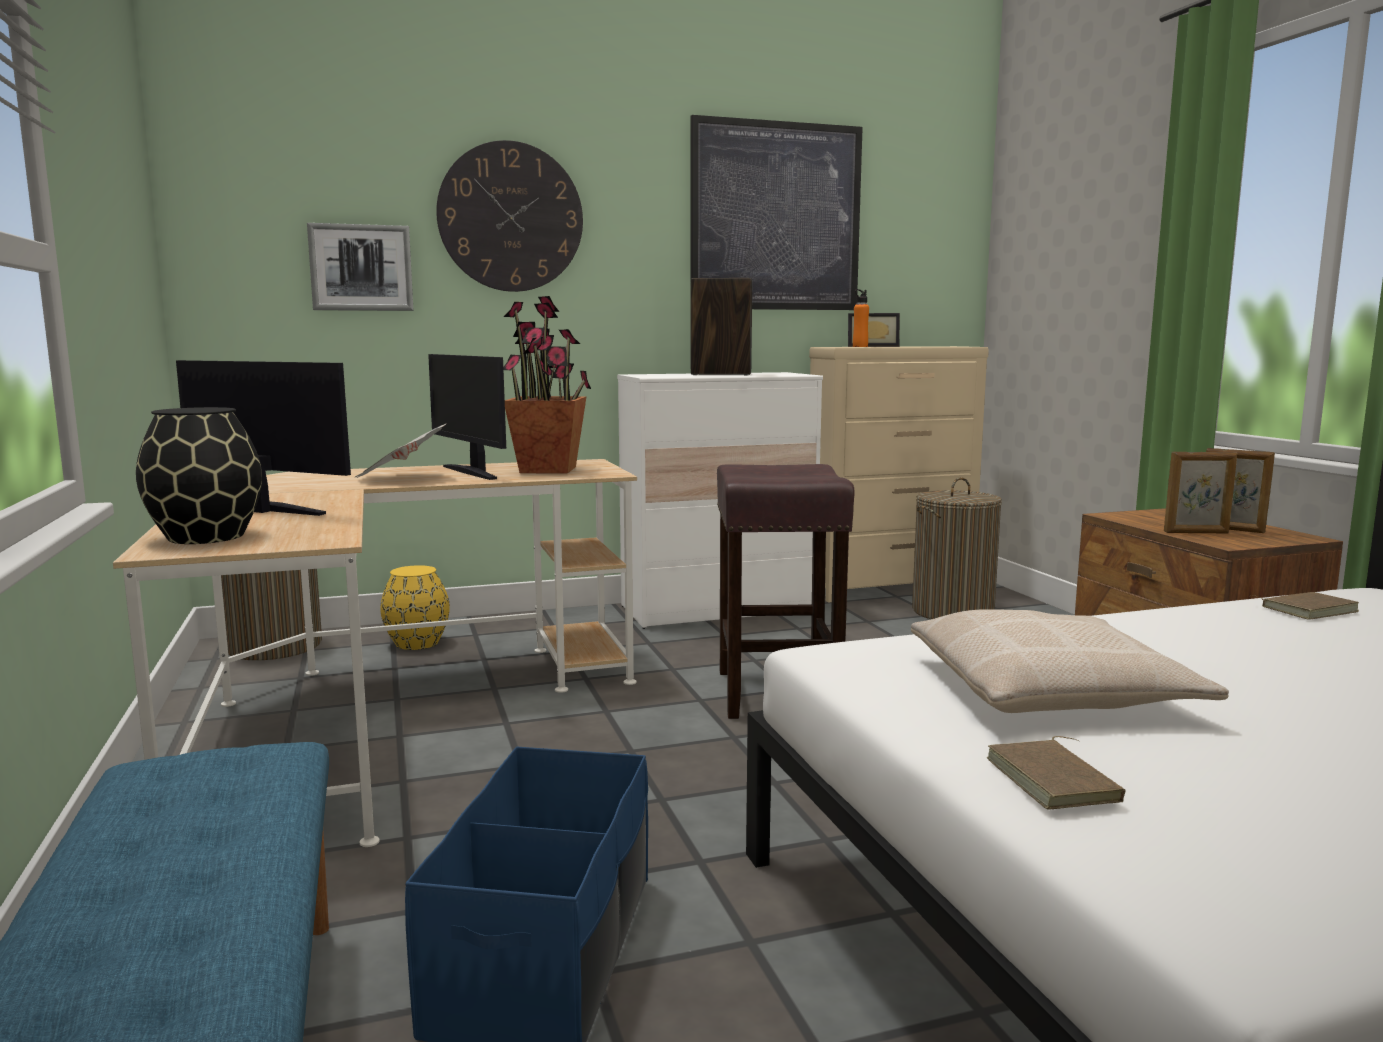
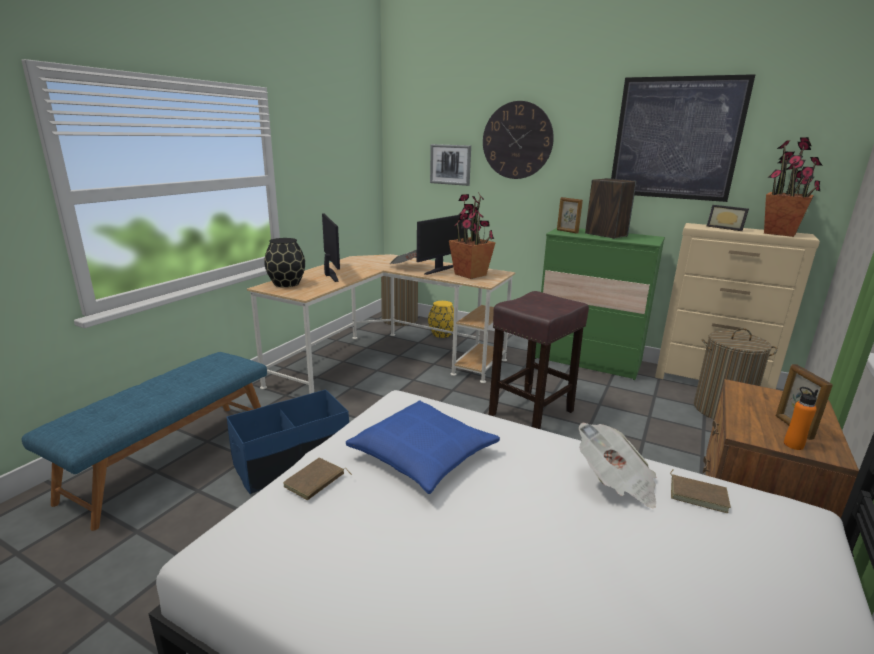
camera: 45 degrees right, 10 degrees up
(472, 472) = (440, 269): monitor -> monitor turned 150 degrees counterclockwise
(717, 609) = (587, 361): white dresser -> green dresser
(860, 346) = (707, 228): orange bottle -> orange bottle (793, 445)
(934, 346) = (780, 233): none -> potted plant
(1051, 691) = (423, 455): beige pillow -> blue pillow
(1196, 532) = (754, 419): picture frame -> picture frame (567, 231)
(1248, 627) = (616, 482): none -> newspaper

